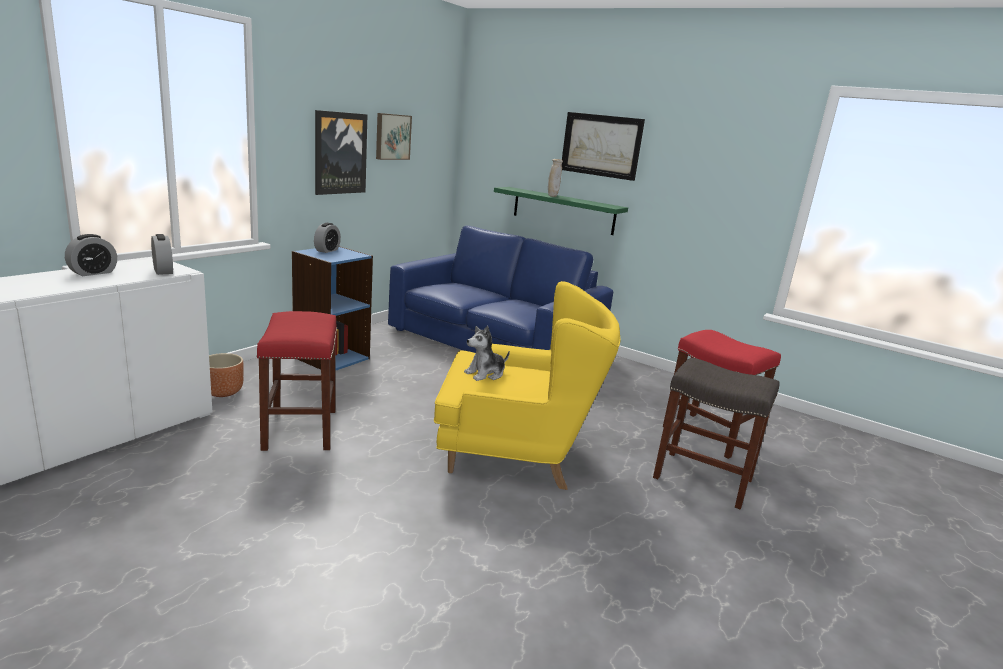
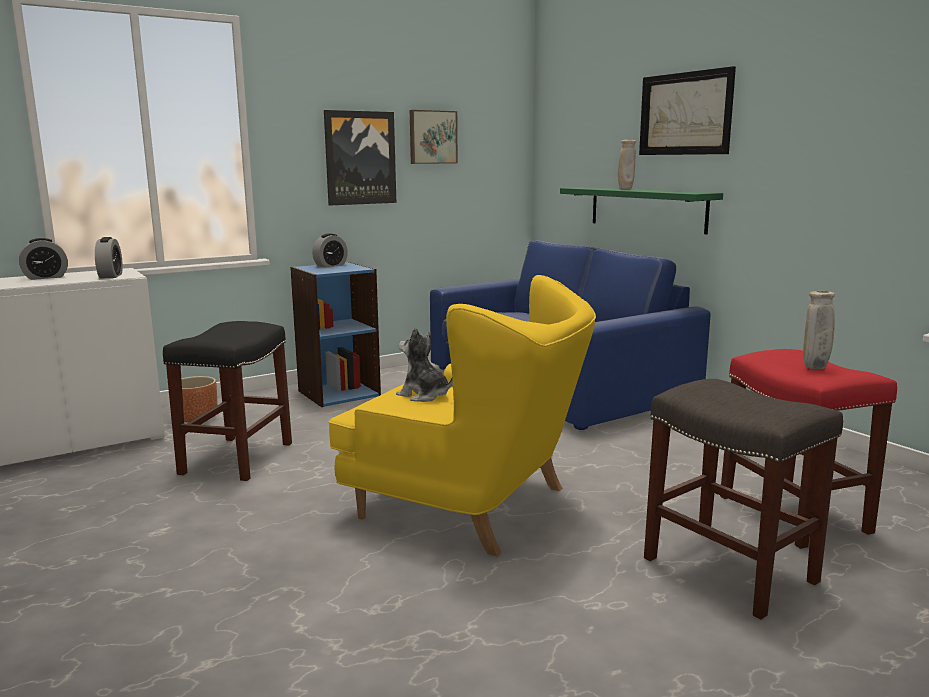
camera: 25 degrees right, 5 degrees down
(300, 428) = (237, 457): red stool -> black stool
(485, 374) = (424, 395): plush toy -> plush toy turned 45 degrees clockwise
(737, 346) = (815, 368): none -> beige vase

